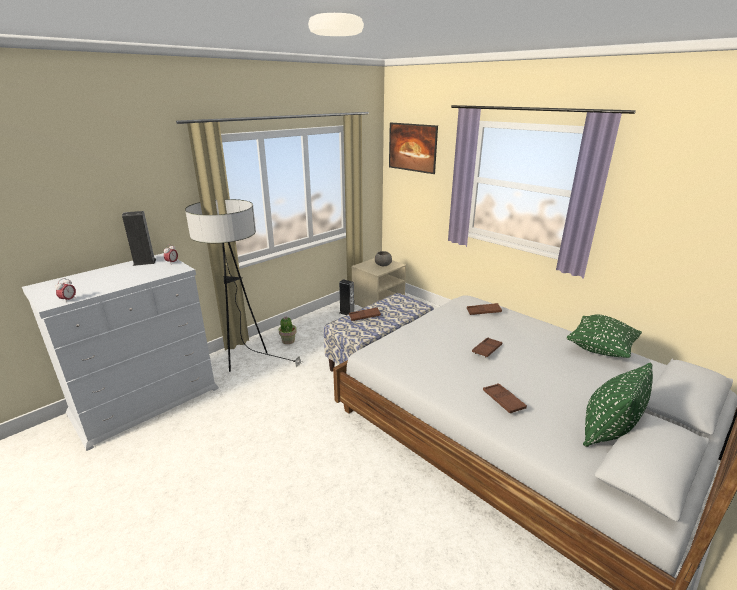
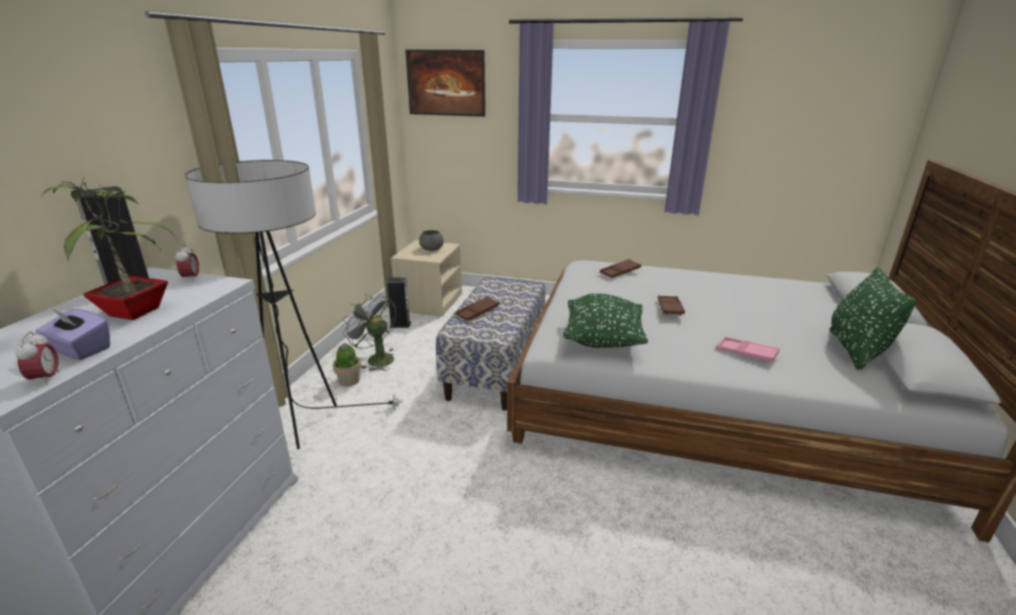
camera: 30 degrees left, 0 degrees up
(93, 290) = (80, 350): none -> purple tissue box
(132, 275) = (137, 311): none -> potted plant
(314, 331) = (376, 359): none -> grey fan
(503, 401) = (746, 353): brown tray -> pink tray
(600, 349) = (759, 281): green pillow -> green pillow (602, 340)

